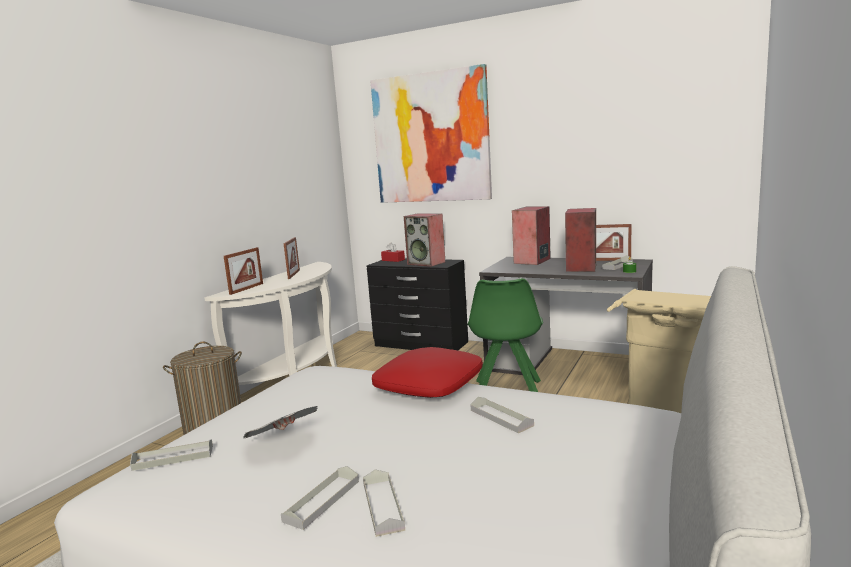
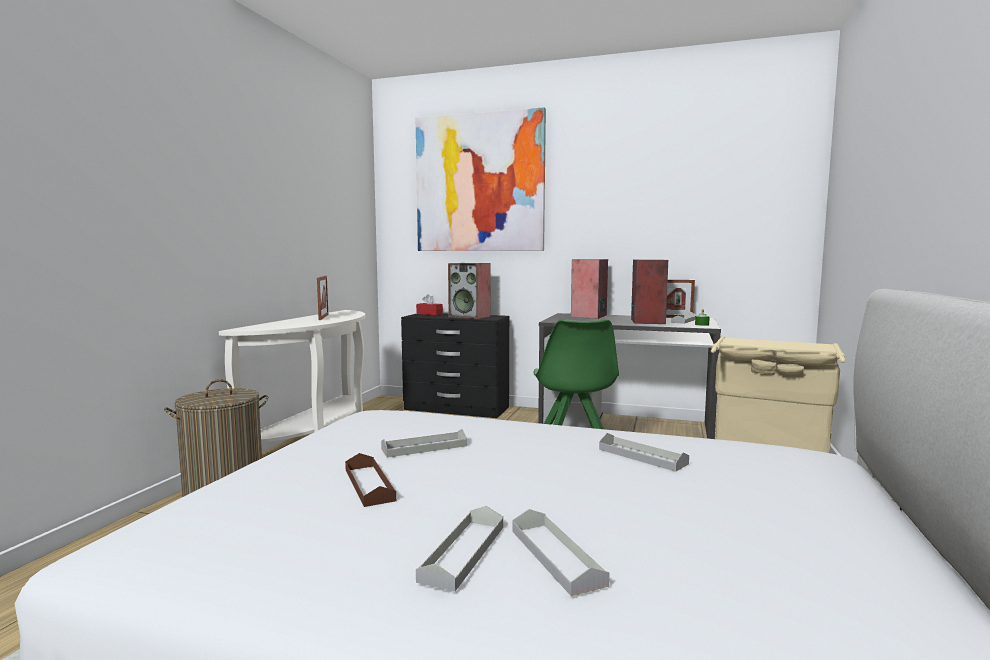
camera: 10 degrees left, 5 degrees down
(173, 458) = (211, 505): grey tray -> grey tray (424, 447)
(246, 289) = (271, 325): picture frame -> none
(283, 442) = (369, 484): newspaper -> brown tray
(429, 385) = (529, 426): red pillow -> none

